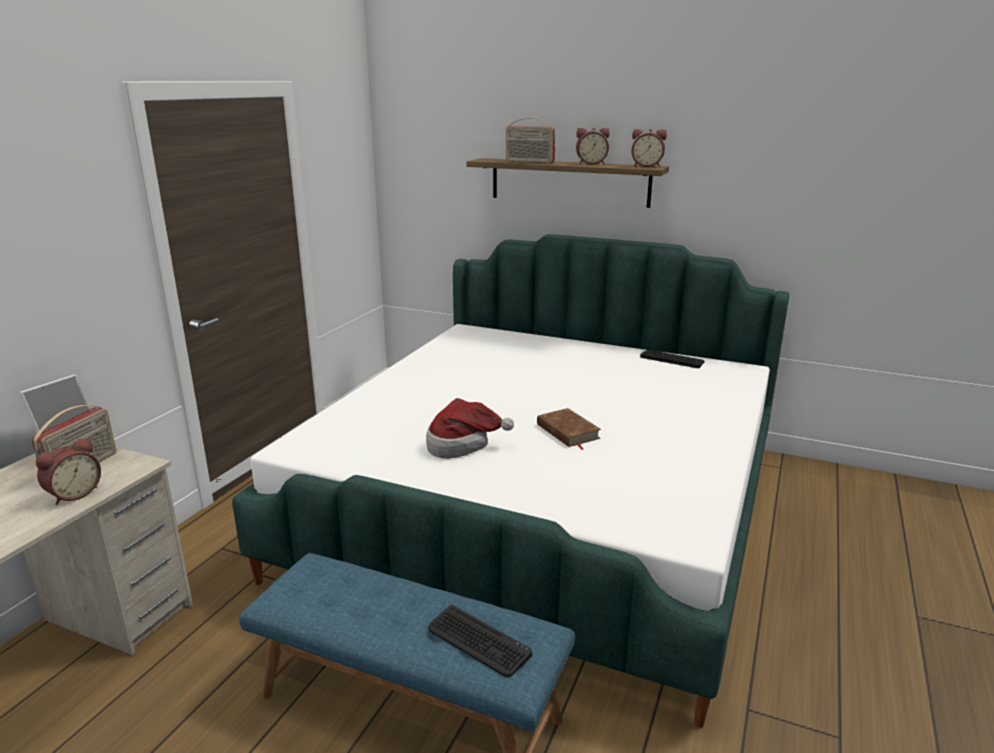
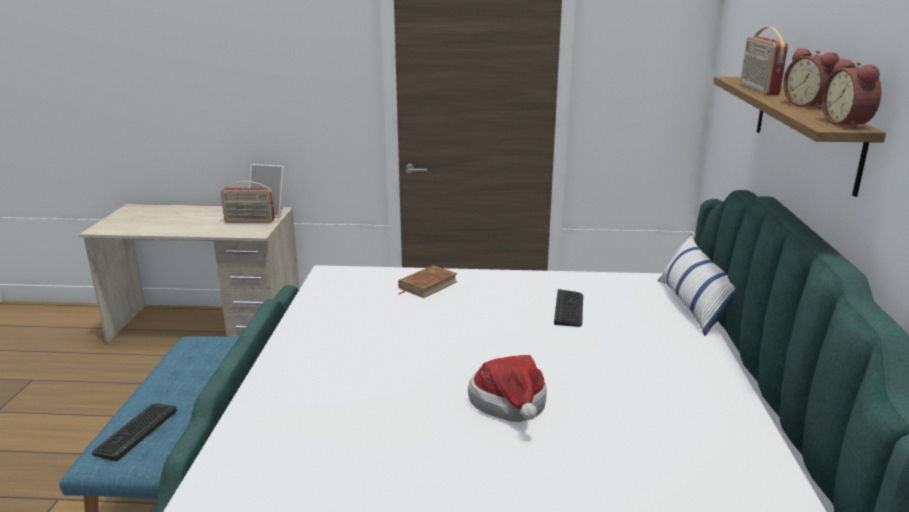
camera: 70 degrees right, 0 degrees up
(73, 494) = (217, 229): alarm clock -> none
(462, 445) = (372, 336): hat -> hat (510, 406)
(509, 333) = (692, 305): none -> pillow
(567, 432) = (433, 386): brown book -> brown book (427, 285)
(672, 359) = (750, 438): keyboard -> keyboard (569, 309)

